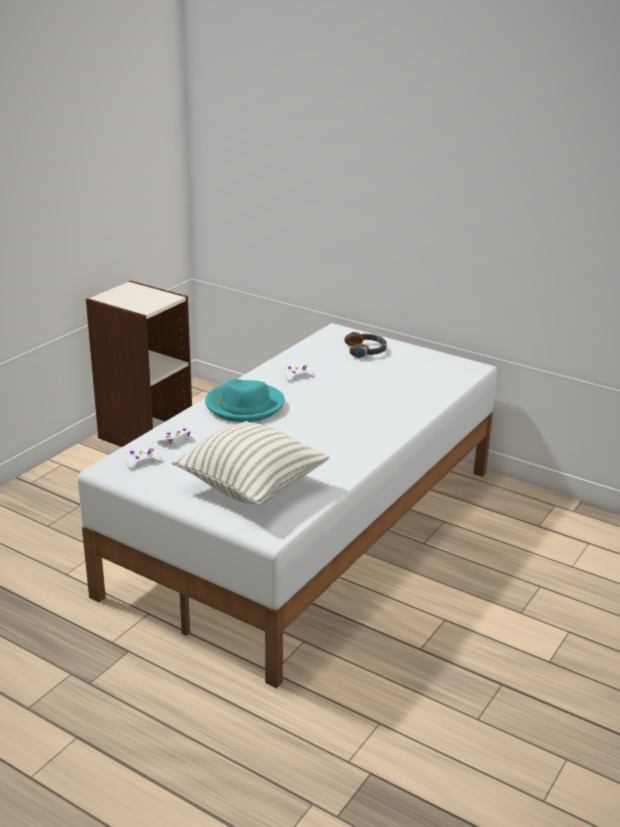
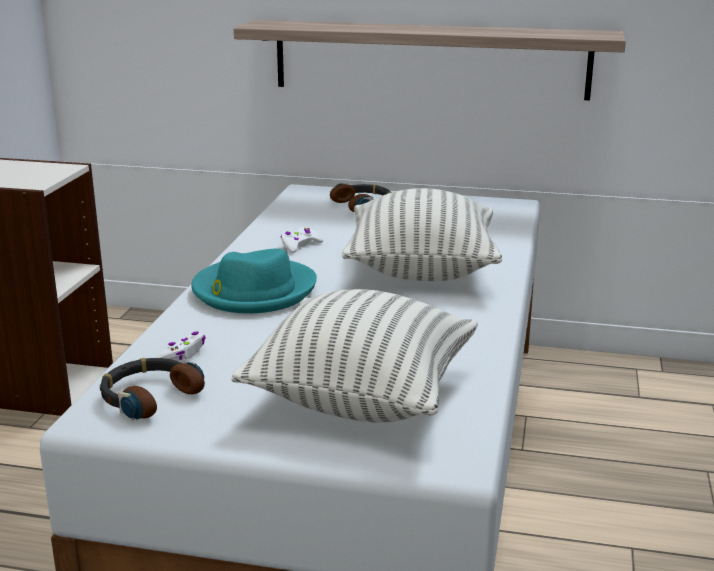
camera: 20 degrees left, 5 degrees down
(142, 462) = (149, 396): white game controller -> headphones
(358, 410) = (421, 270): none -> pillow
(431, 251) = (430, 59): none -> shelf

